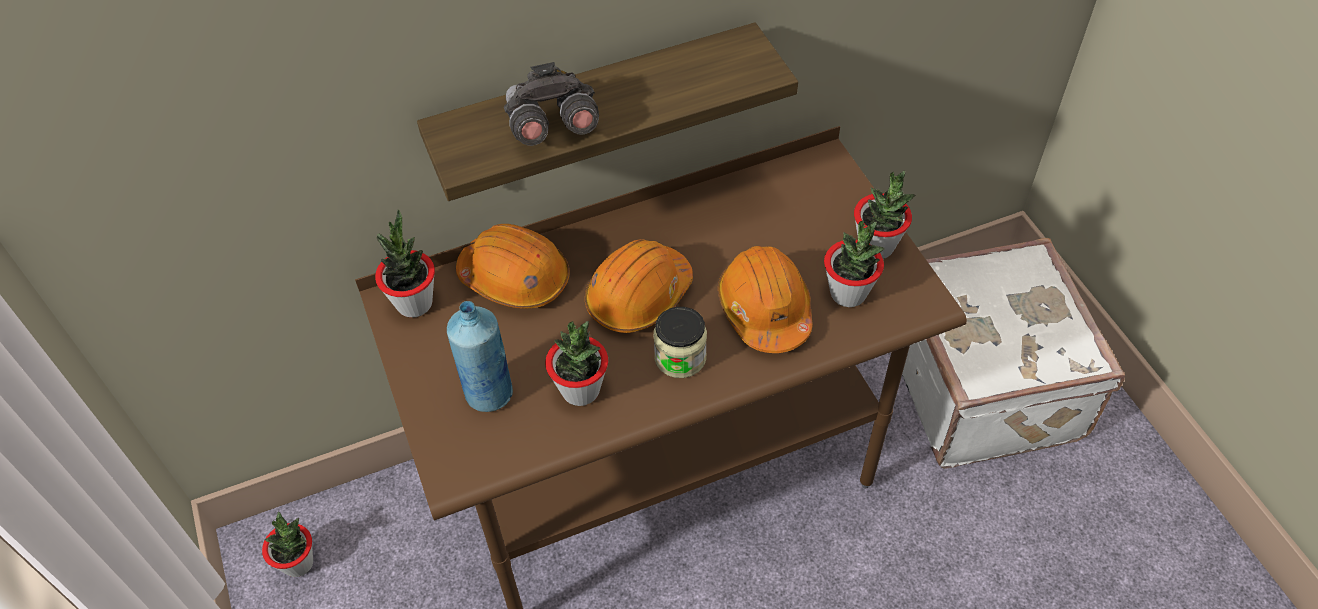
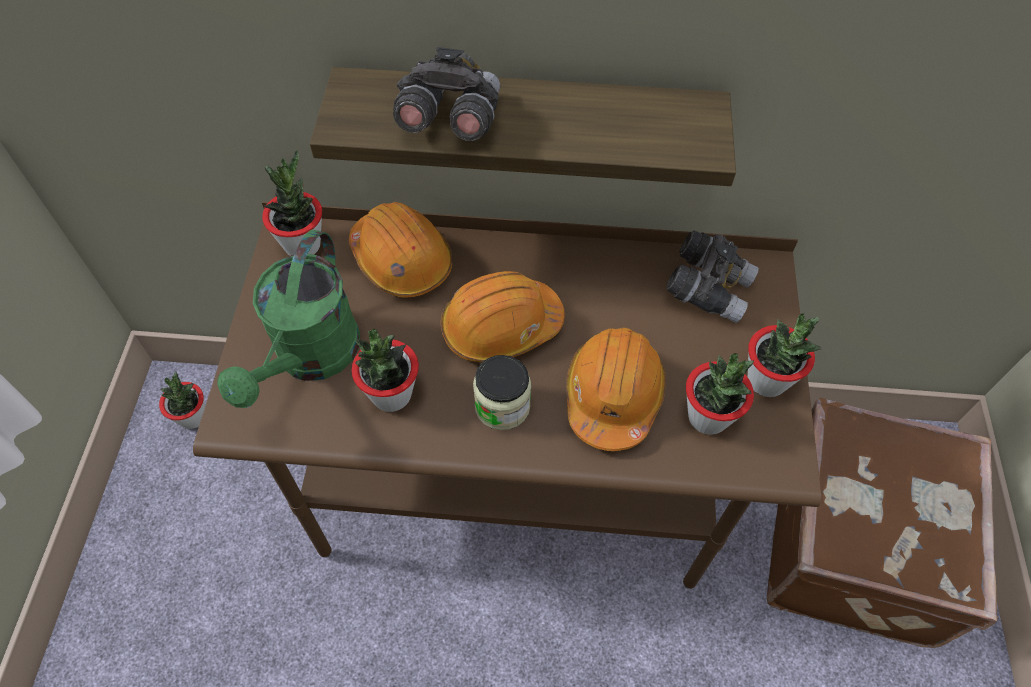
camera: 25 degrees right, 5 degrees up
(489, 393) = (311, 359): blue bottle -> green watering can
(789, 195) = (707, 288): none -> grey binoculars
(985, 385) = (856, 546): white suitcase -> brown suitcase

